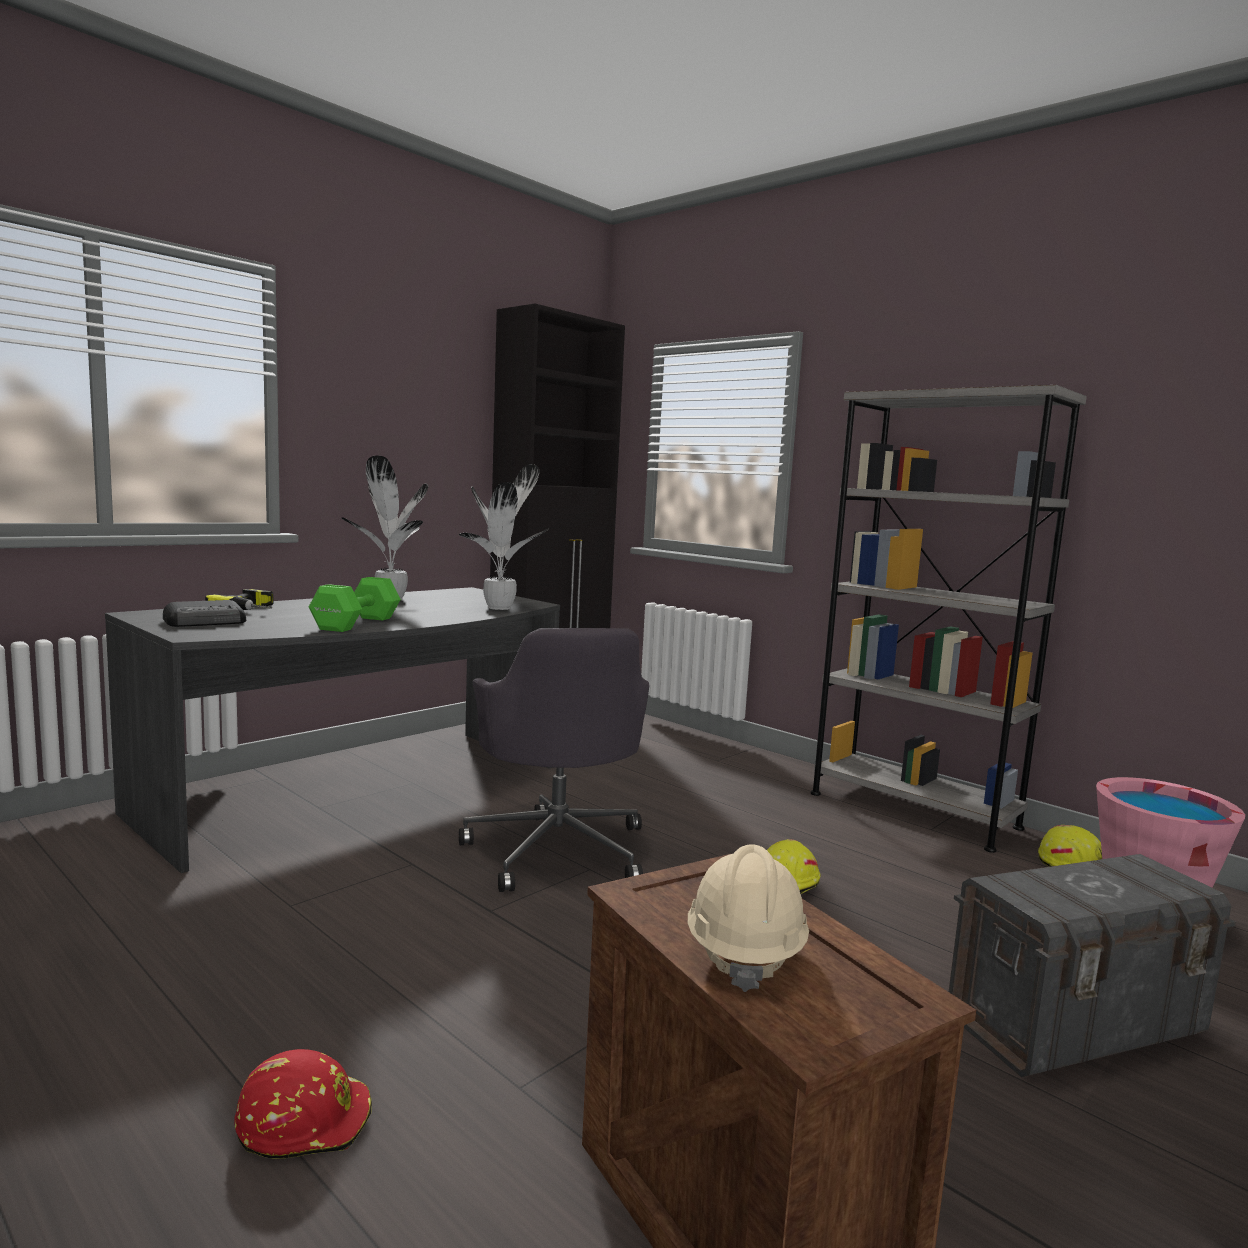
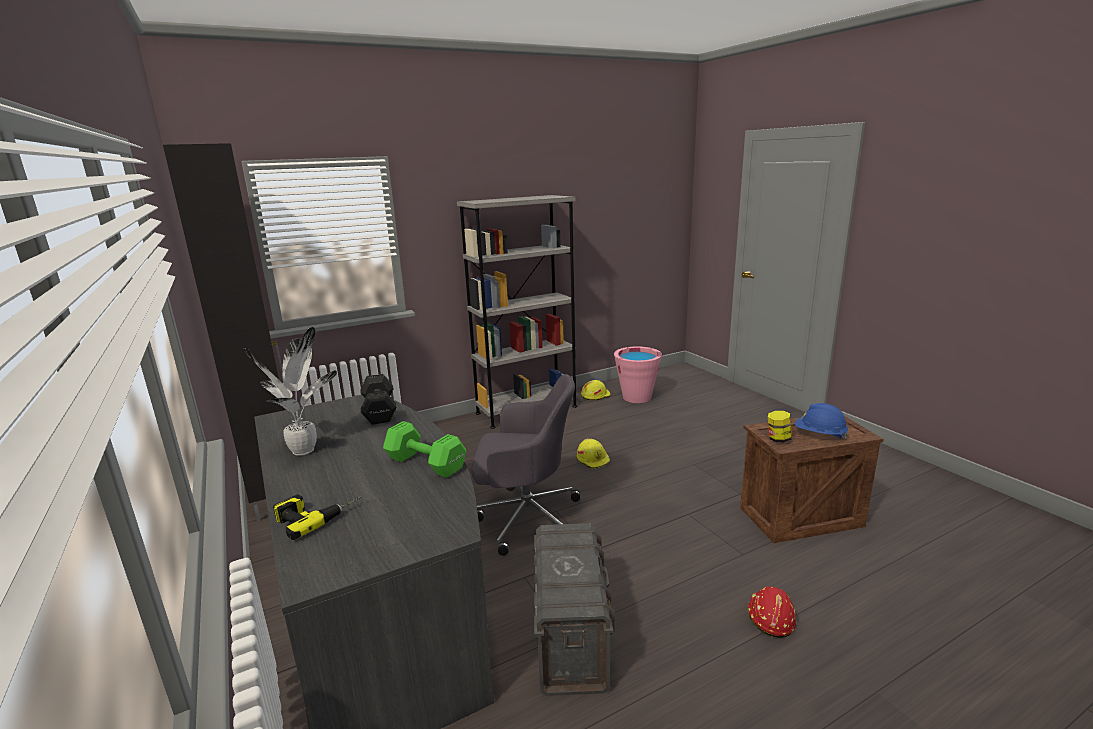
camera: 70 degrees left, 10 degrees up
(207, 622) = (385, 533): radio -> none
(501, 608) = (380, 410): potted plant -> black dumbbell
(672, 889) = (778, 439): none -> jar
(744, 951) = (819, 434): beige hard hat -> blue hard hat
(1076, 1025) = (702, 433): grey storage box -> grey storage box (571, 636)

